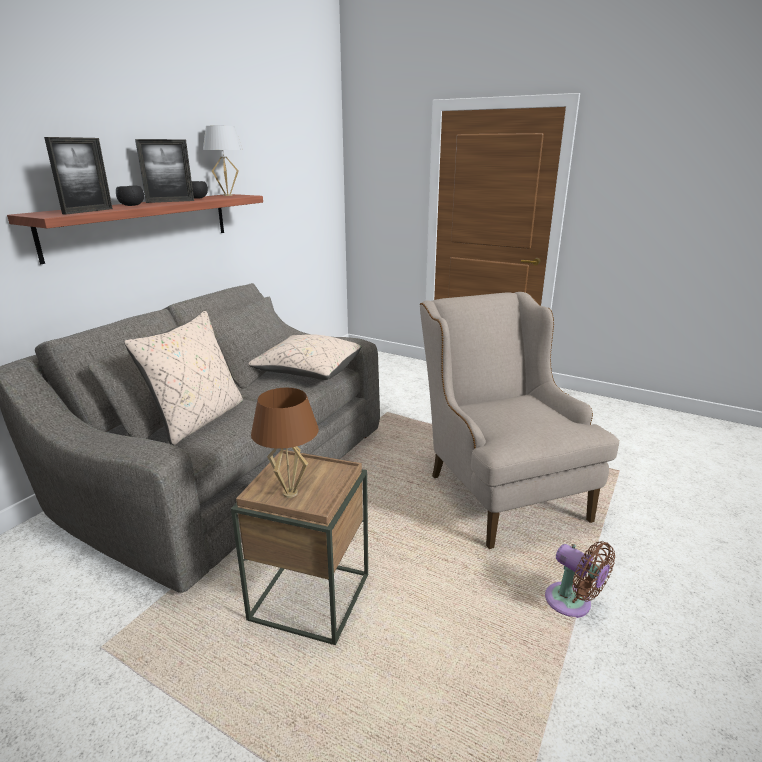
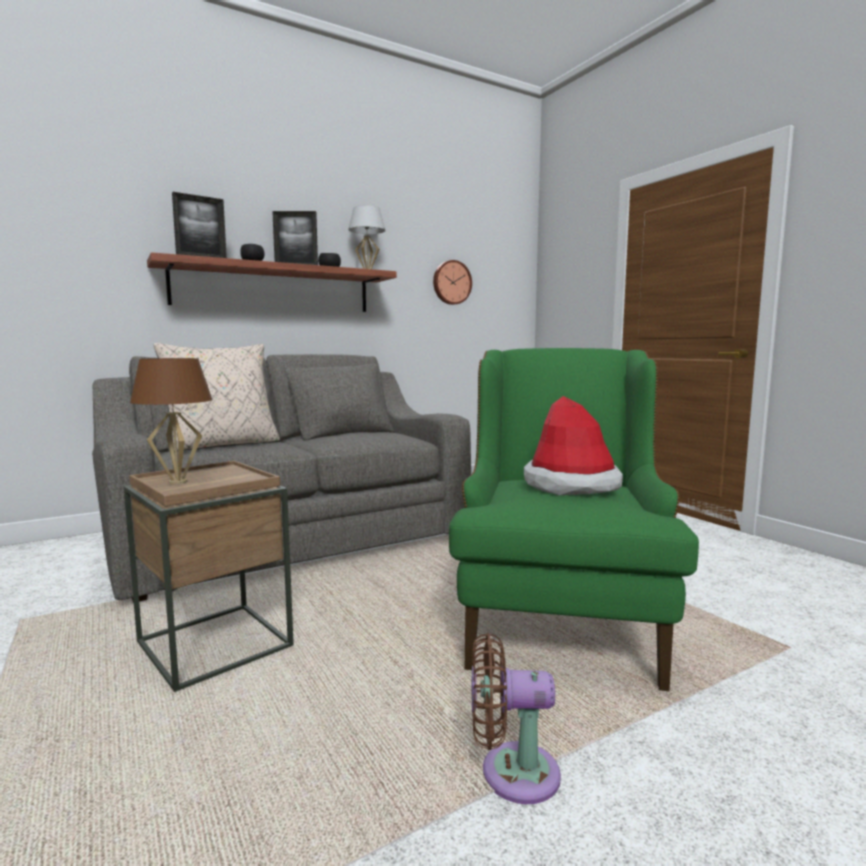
camera: 30 degrees right, 15 degrees down
(286, 189) = (451, 282): none -> wall clock
(308, 371) = (380, 437): beige pillow -> none
(498, 488) = (559, 616): beige armchair -> green armchair
(524, 410) = (571, 485): none -> hat
(572, 603) = (511, 772): brown fan -> brown fan turned 105 degrees clockwise

